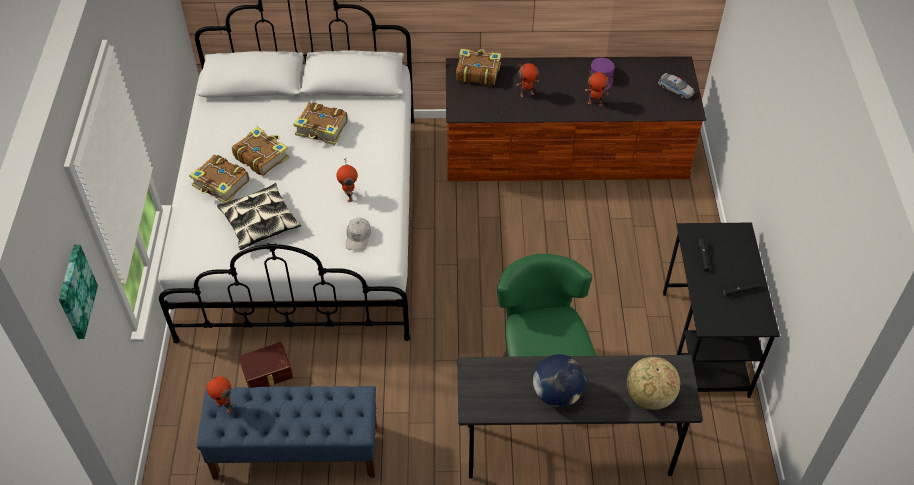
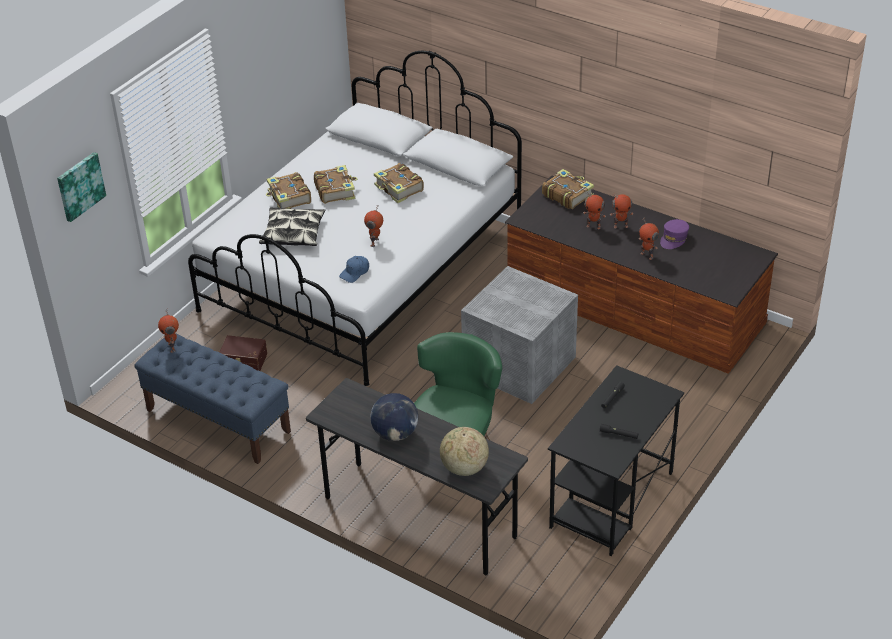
camera: 35 degrees right, 10 degrees down
(358, 237) = (355, 273): white cap -> blue cap
(523, 252) = (519, 366): none -> grey storage box
(548, 84) = (620, 226): none -> toy robot
(675, 89) = (733, 272): toy car -> none

